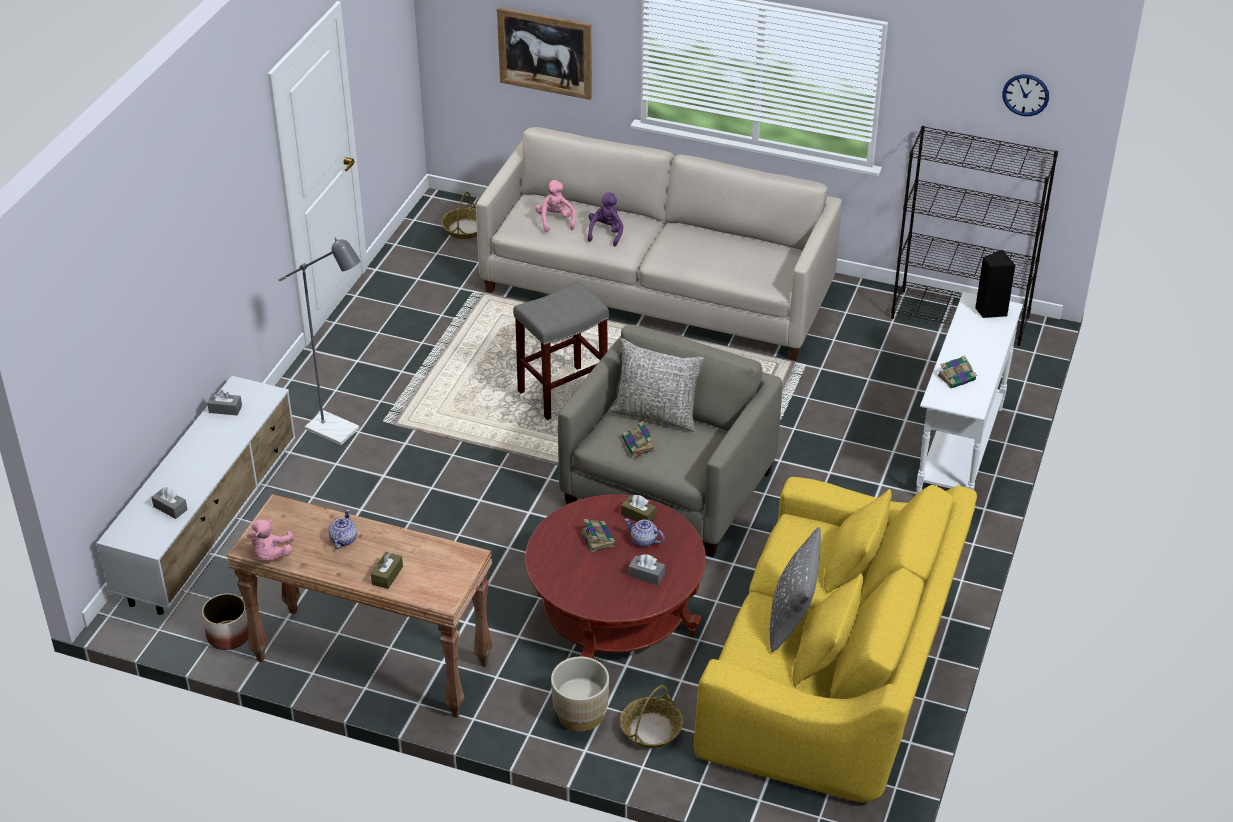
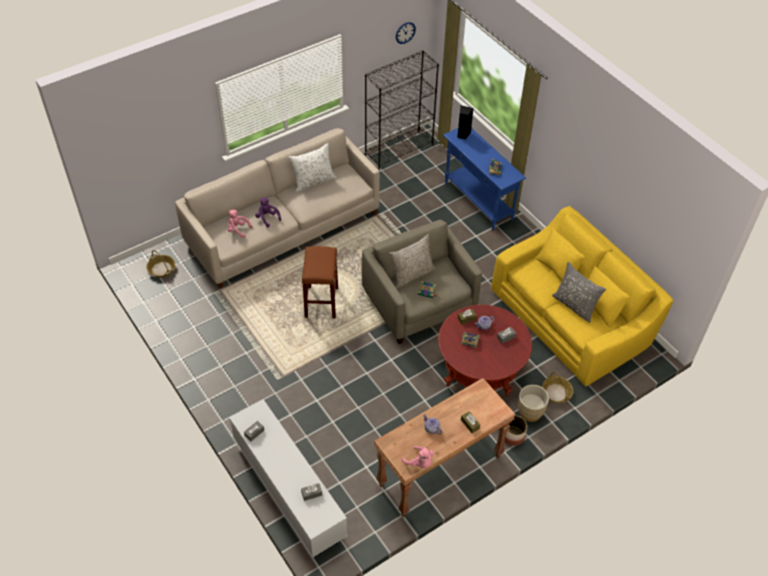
camera: 55 degrees left, 10 degrees up
(228, 635) = (375, 520): planter -> planter (512, 436)
(340, 432) = (268, 400): grey floor lamp -> none
(545, 53) = (167, 152): picture -> none
(563, 392) = (321, 302): grey stool -> brown stool
(727, 237) = (313, 181): none -> white pillow
(959, 452) = (478, 201): white console table -> blue console table

